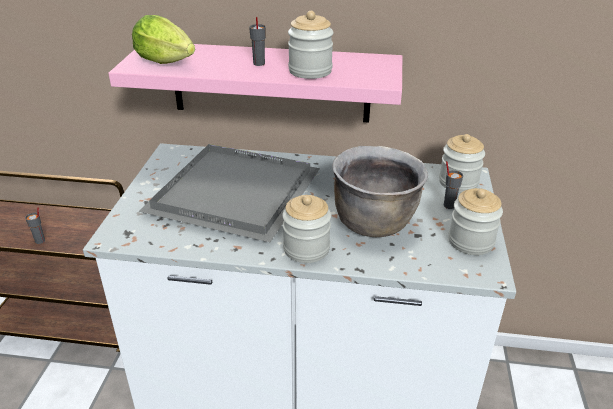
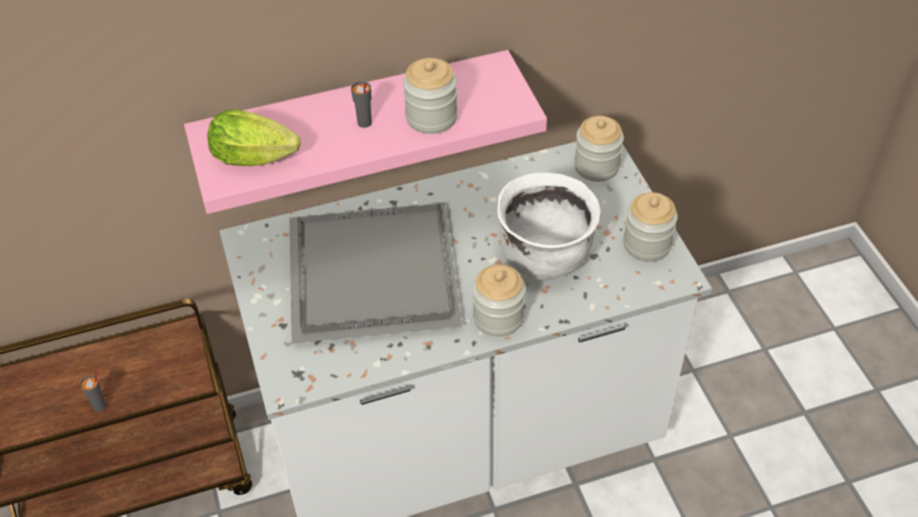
camera: 25 degrees left, 15 degrees up
(374, 223) = (544, 257): brown cooking pot -> white cooking pot
(449, 205) = (603, 203): grey cup -> none

